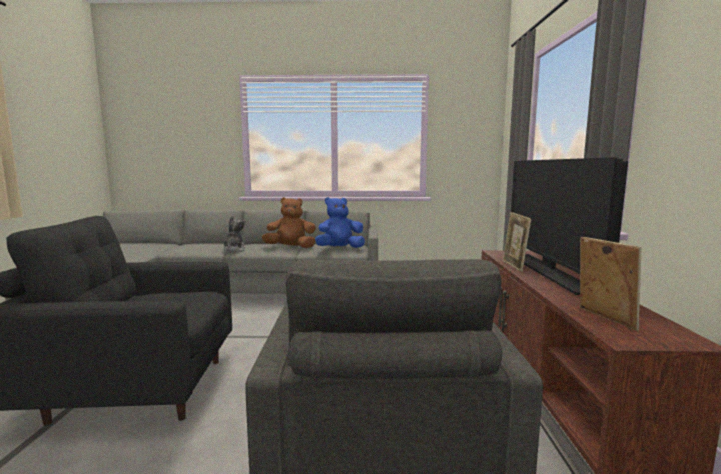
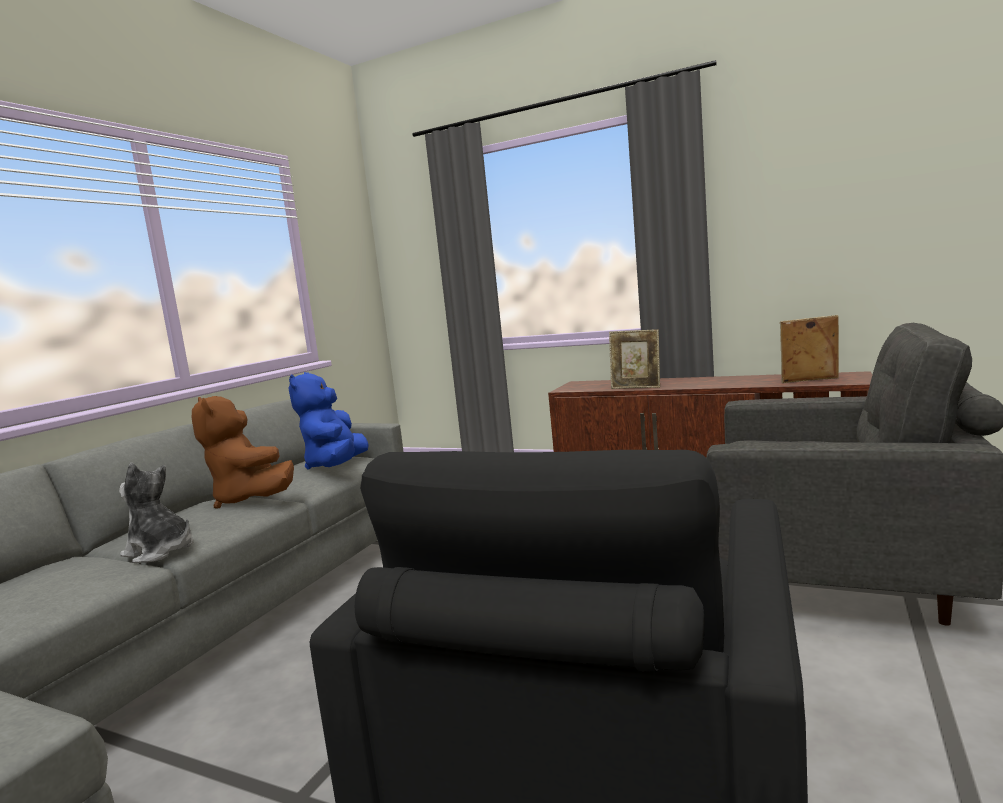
camera: 65 degrees left, 0 degrees up
(291, 248) = (250, 500): brown plush toy -> brown plush toy turned 60 degrees counterclockwise
(549, 272) = (667, 382): television -> none

